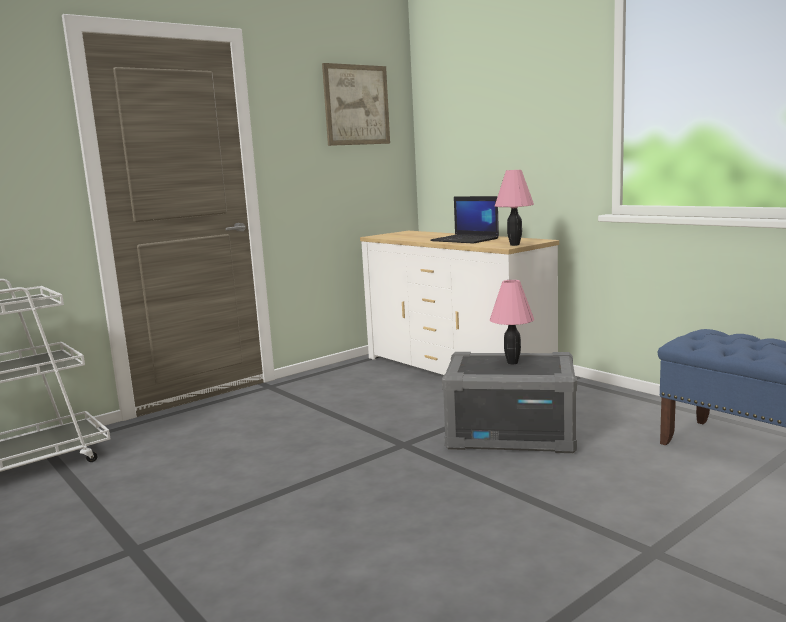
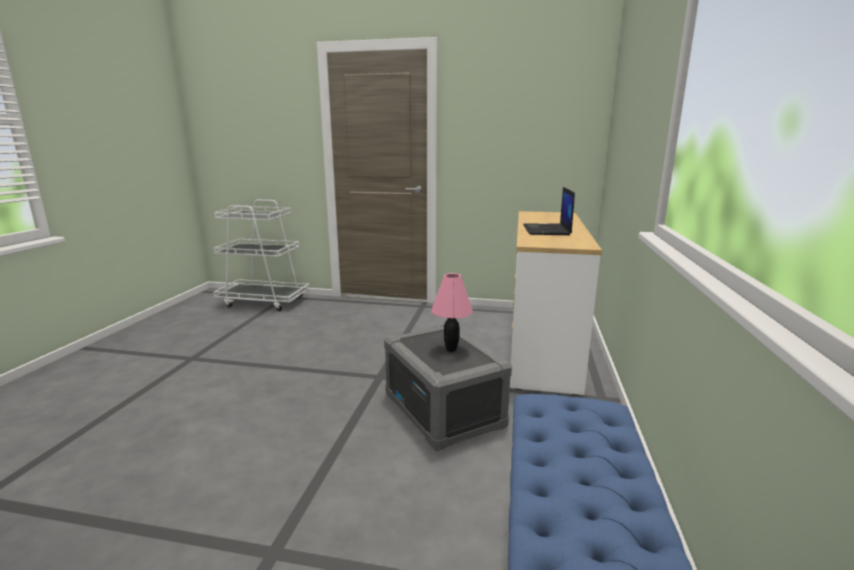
camera: 50 degrees right, 5 degrees up
(356, 105) = (541, 94): picture -> none
(514, 245) = (542, 244): pink table lamp -> none

